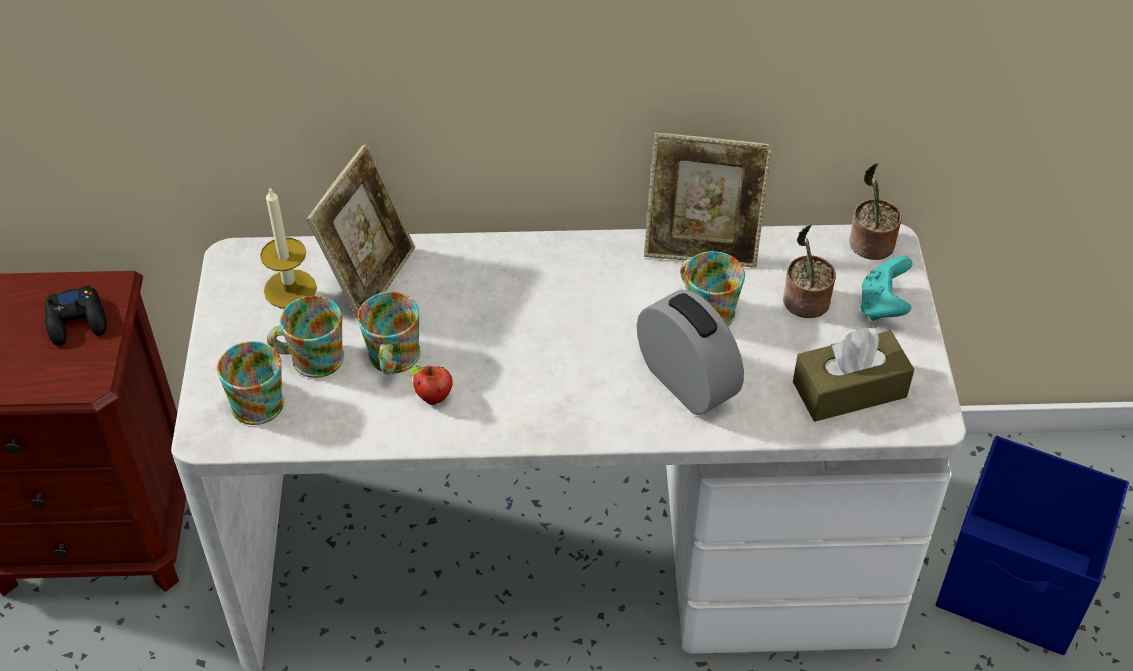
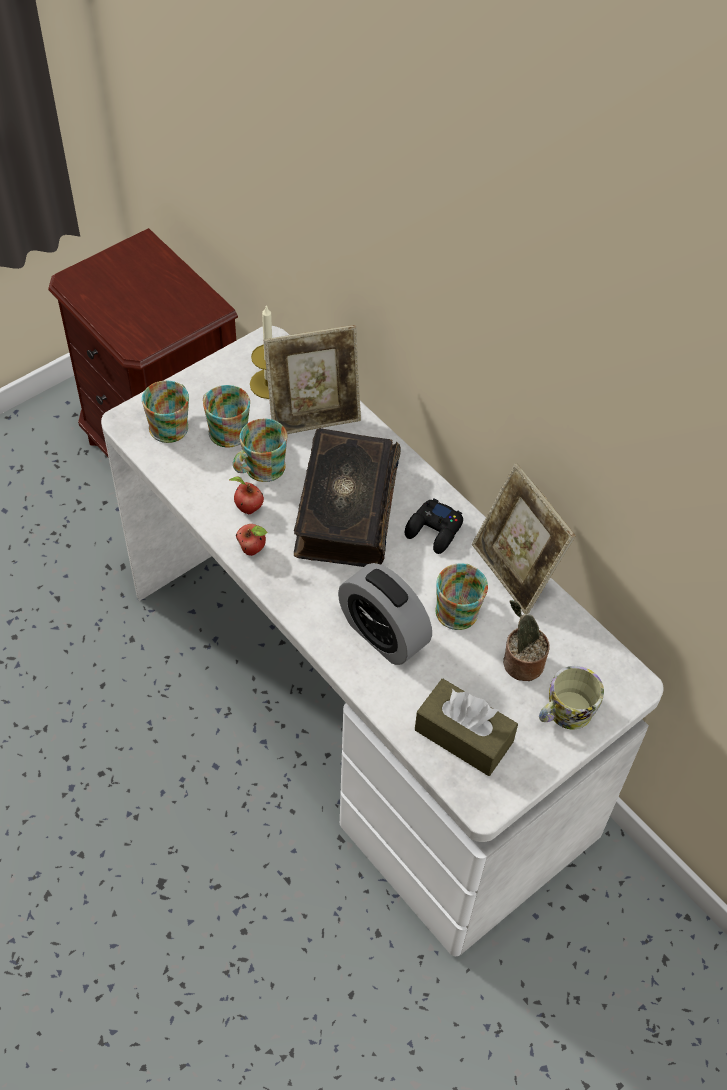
camera: 50 degrees right, 5 degrees up
(77, 321) = (174, 312): black game controller -> black game controller (434, 530)
(489, 424) = (253, 549): none -> apple
(511, 324) = (344, 510): none -> book
(686, 381) = (383, 634): alarm clock -> alarm clock turned 120 degrees clockwise
(869, 245) = (617, 672): potted plant -> none
(882, 306) = (564, 713): turquoise game controller -> mug
(1016, 585) = (582, 1014): blue storage box -> none

